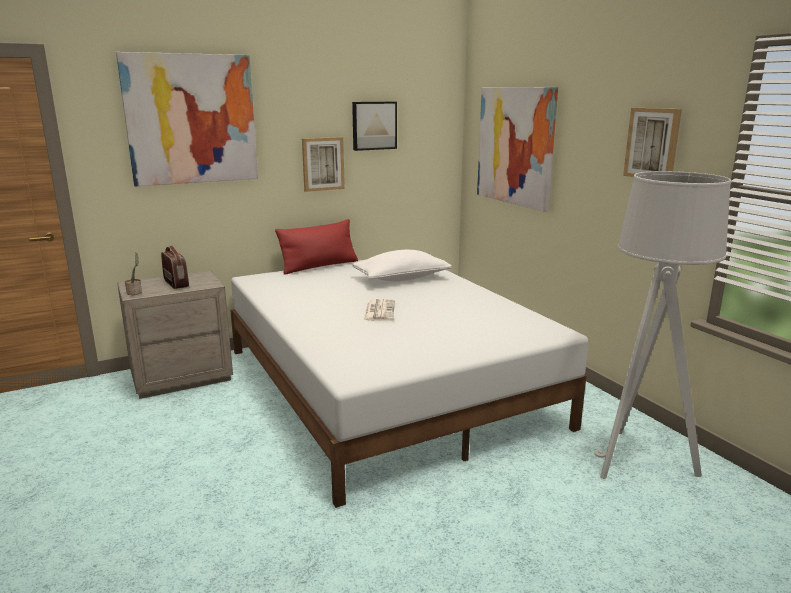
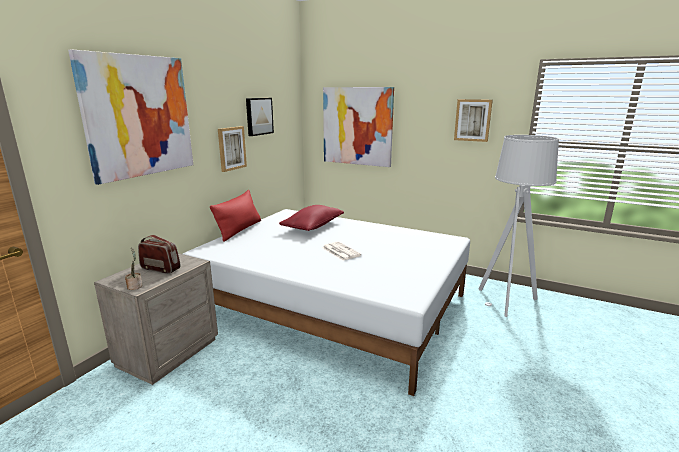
camera: 35 degrees left, 0 degrees up
(401, 278) = (313, 227): white pillow -> red pillow

